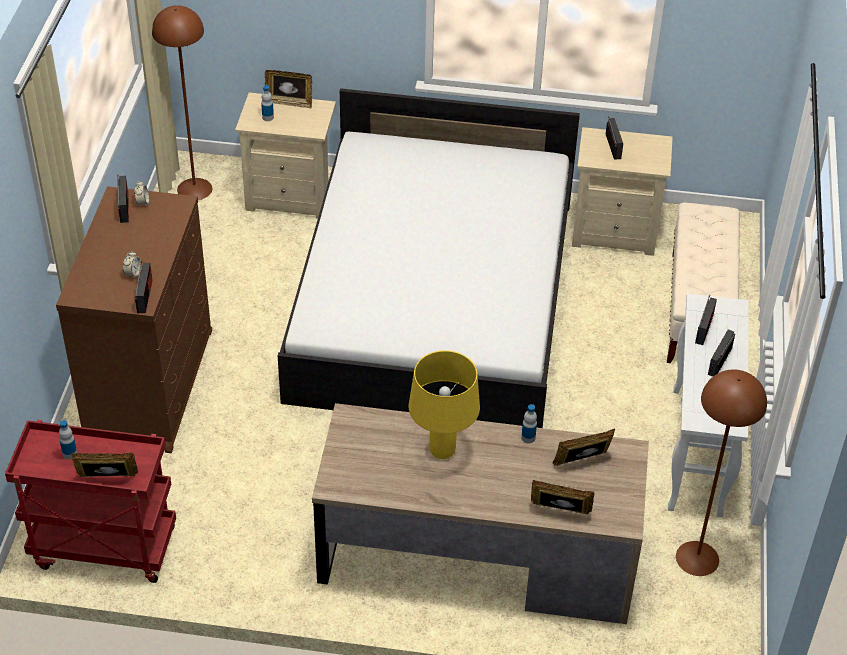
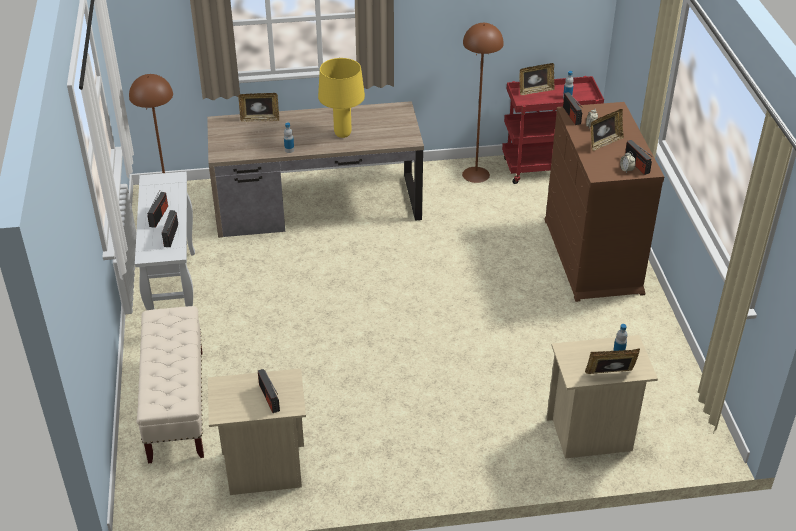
camera: 165 degrees right, 5 degrees down
(195, 189) = (685, 422): brown floor lamp -> brown floor lamp (476, 174)
(433, 299) = (412, 364): white bed -> none
(582, 462) = (251, 144): picture frame -> picture frame (604, 143)

